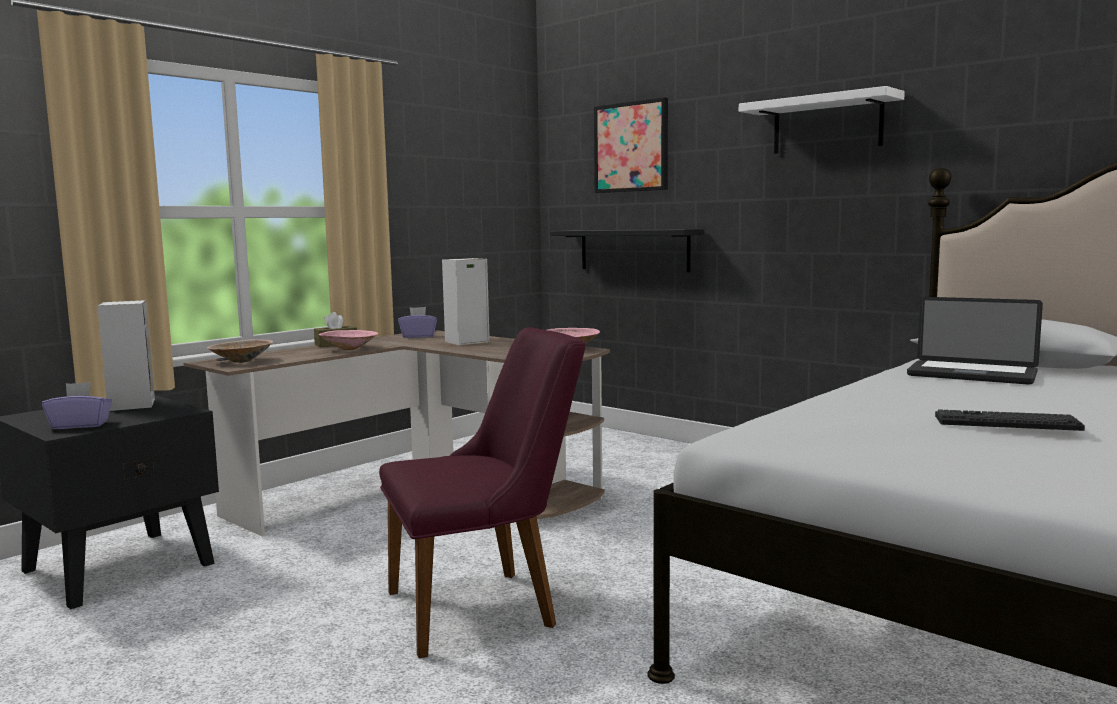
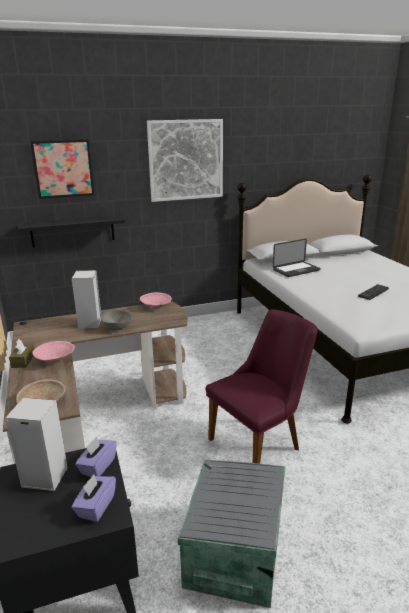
camera: 60 degrees left, 15 degrees up
(191, 643) = (232, 552): none -> grey storage box
(418, 336) = (39, 331): purple tissue box -> purple tissue box (97, 466)
(469, 349) = (117, 328): none -> grey bowl
(487, 607) = (261, 441): purple chair -> purple chair turned 45 degrees clockwise
(827, 124) = (186, 160): white shelf -> picture

